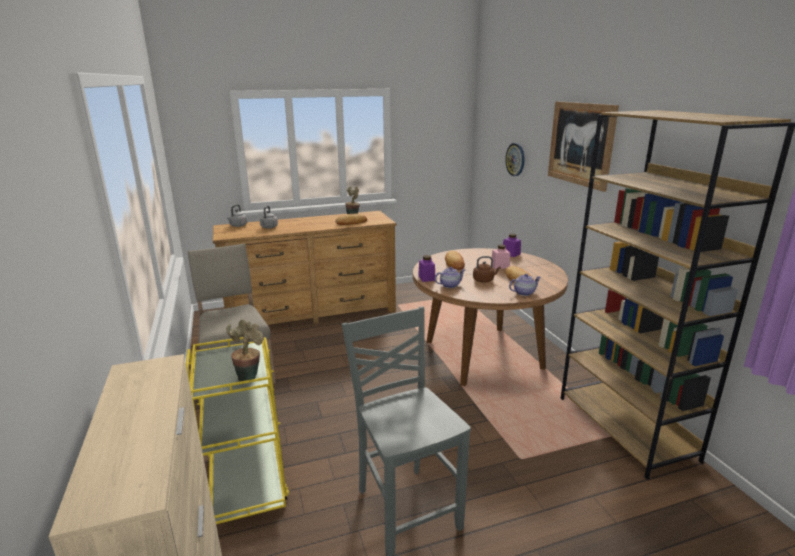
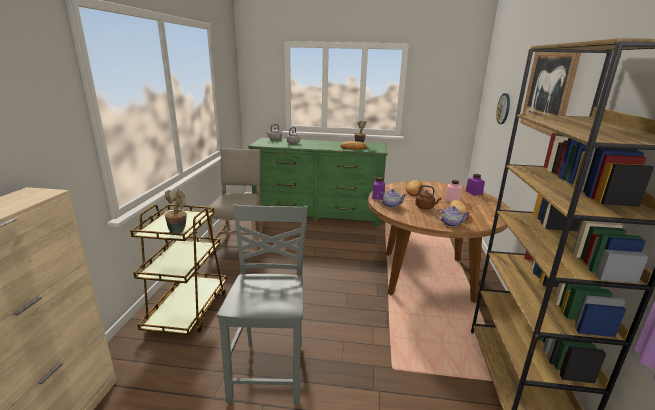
camera: 25 degrees right, 0 degrees up
(247, 480) = (188, 310): yellow cart -> brown cart
(312, 312) = (318, 214): brown dresser -> green dresser

